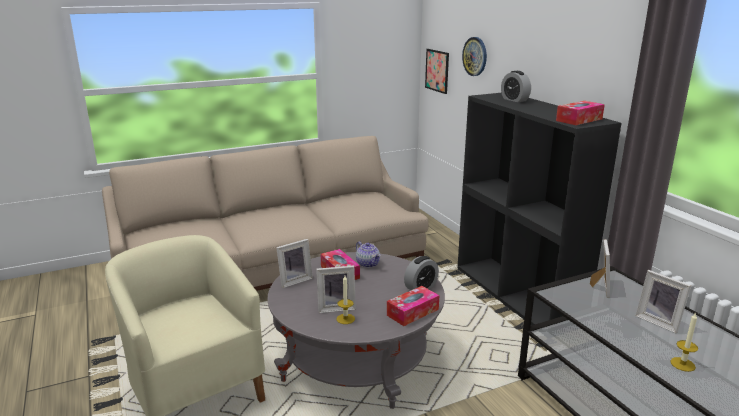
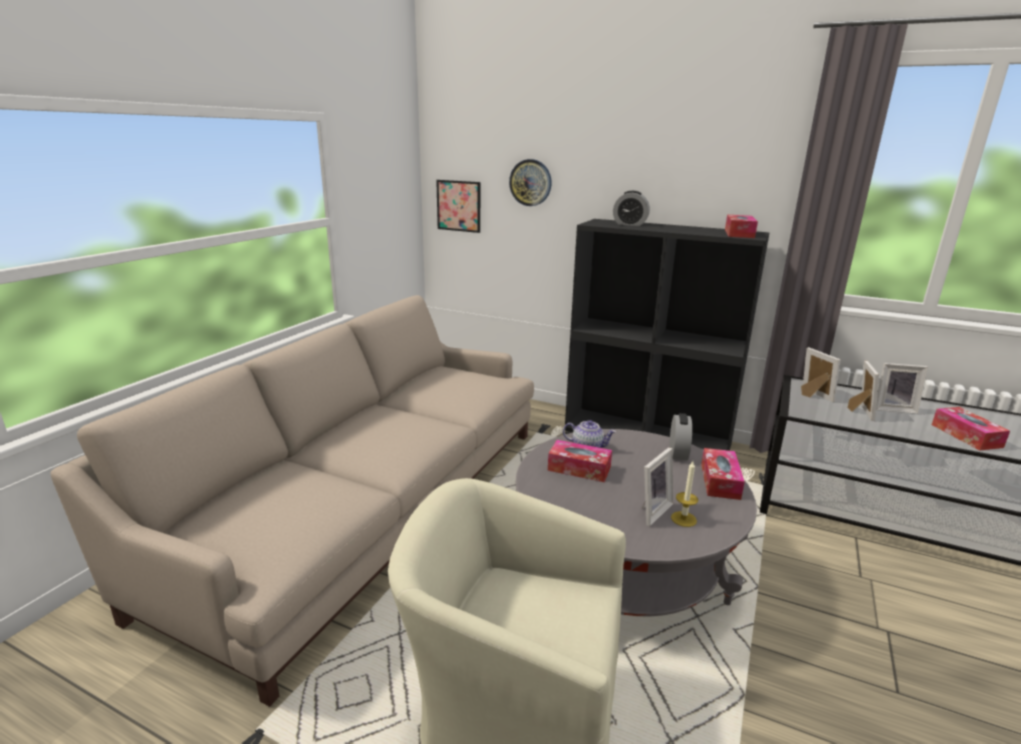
camera: 40 degrees left, 0 degrees up
(294, 280) = (551, 500): picture frame -> picture frame (859, 411)
(682, 364) = (966, 436): candle -> tissue box

